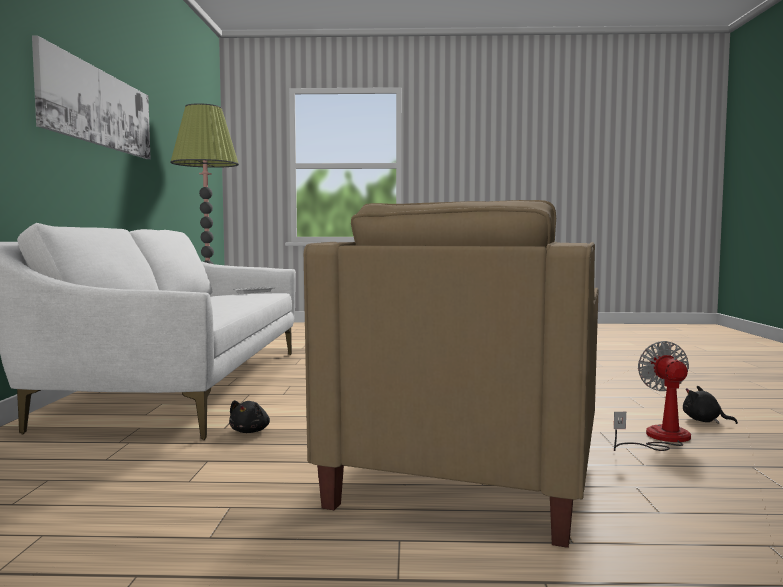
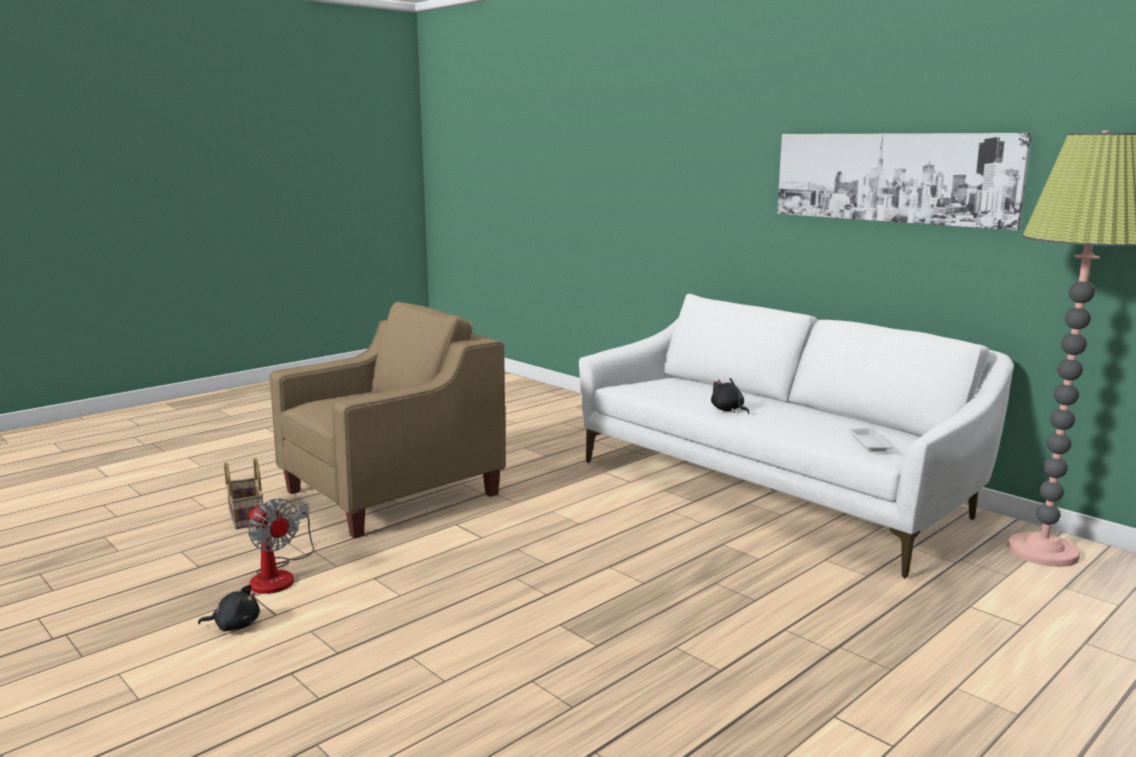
camera: 135 degrees right, 10 degrees up
(250, 431) = (581, 475): black plush toy -> black plush toy (728, 410)
(466, 476) = (392, 493): beige armchair -> beige armchair turned 75 degrees clockwise
(694, 507) = (245, 517): none -> basket

